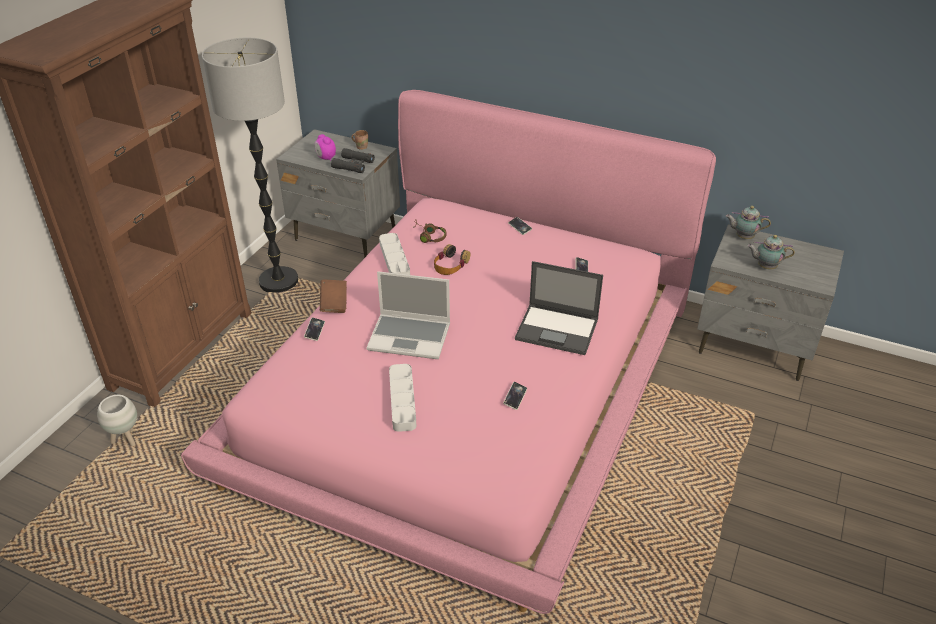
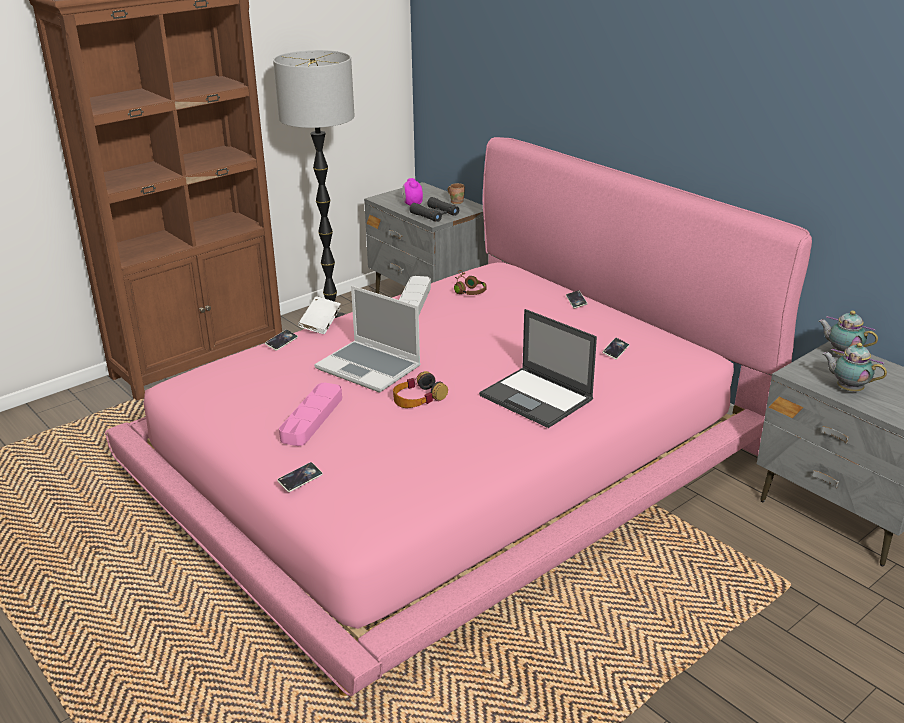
camera: 25 degrees right, 10 degrees down
(125, 439) = (92, 419): white planter -> none
(334, 304) = (320, 325): brown book -> white book
(402, 400) = (312, 418): grey tray -> pink tray
(450, 265) = (468, 317): headphones -> headphones (418, 398)
(515, 397) = (433, 446): phone -> phone (300, 479)

